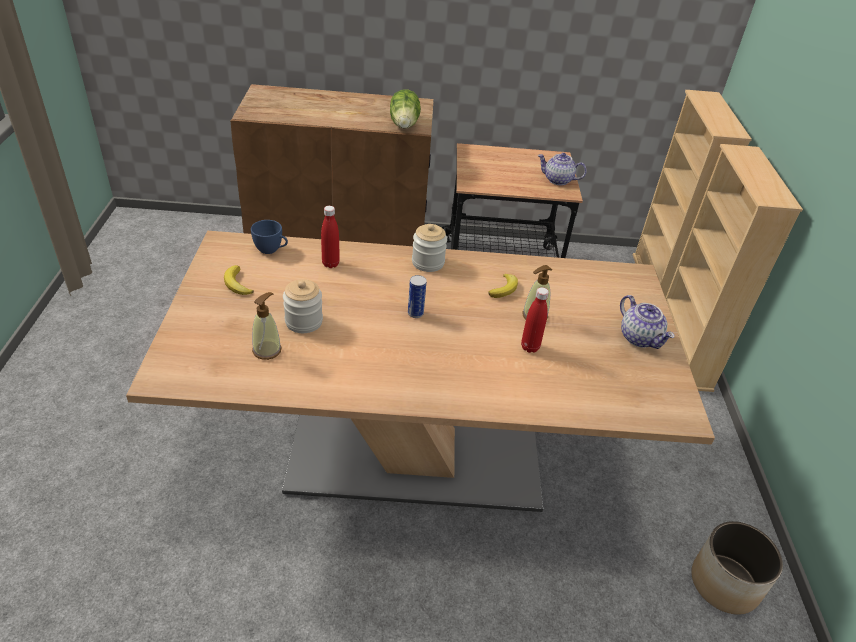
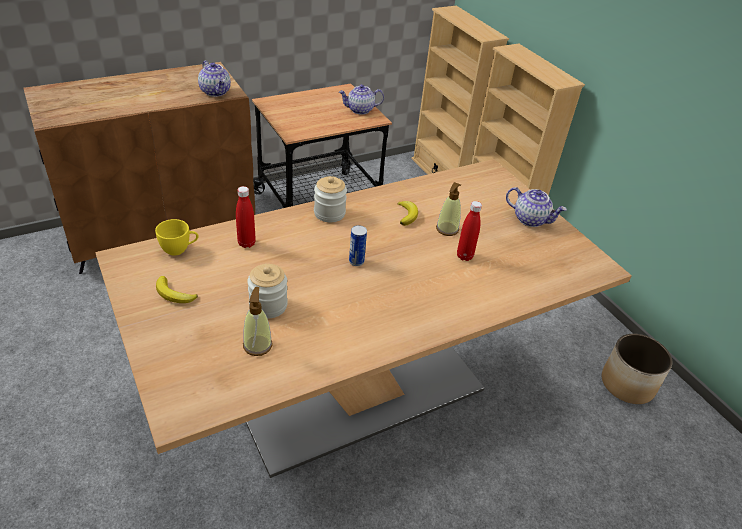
camera: 30 degrees left, 0 degrees up
(271, 250) = (179, 249): blue cup -> yellow cup
(405, 124) = (216, 92): lettuce -> teapot

